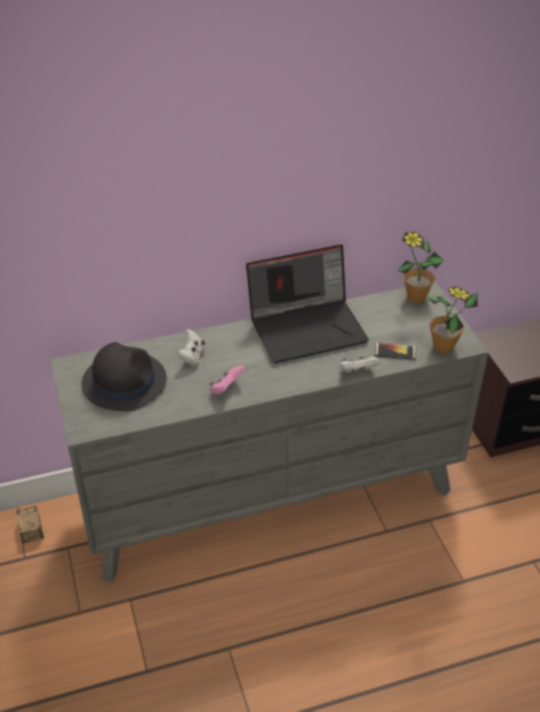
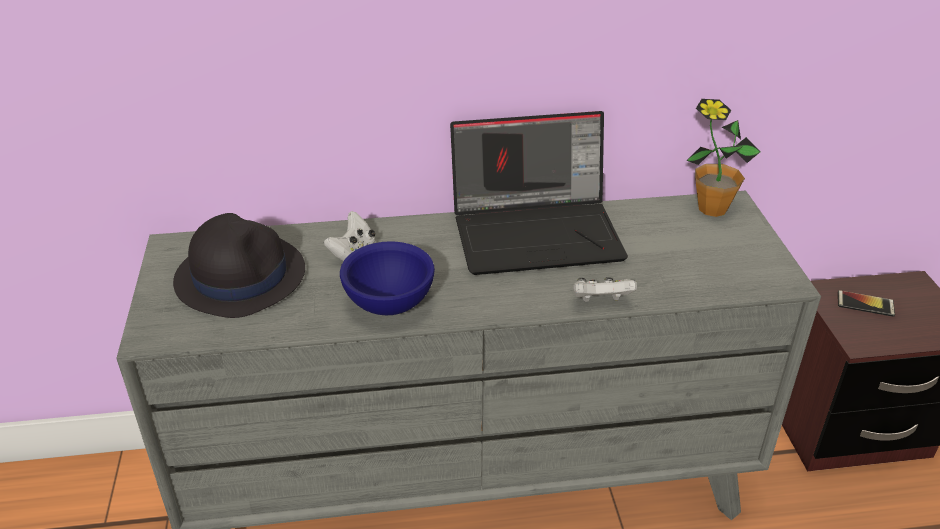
camera: 10 degrees right, 5 degrees down
(34, 546) = (124, 508): storage box -> none
(227, 388) = (389, 303): pink game controller -> blue bowl
(395, 351) = (667, 279): phone -> phone (865, 304)
(443, 347) = (746, 280): potted plant -> none

